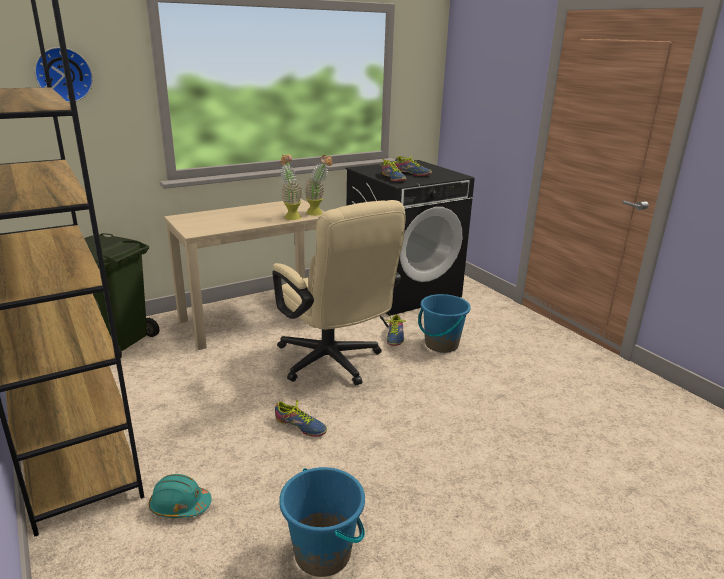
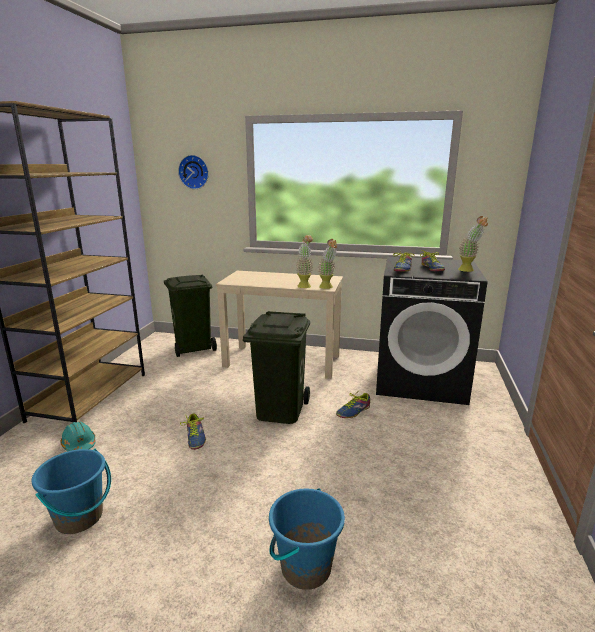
camera: 45 degrees right, 5 degrees down
(334, 364) = (279, 410): beige office chair -> green trash can
(441, 170) = (469, 270): none -> potted plant
(441, 344) = (381, 434): blue bucket -> blue bucket (305, 567)

